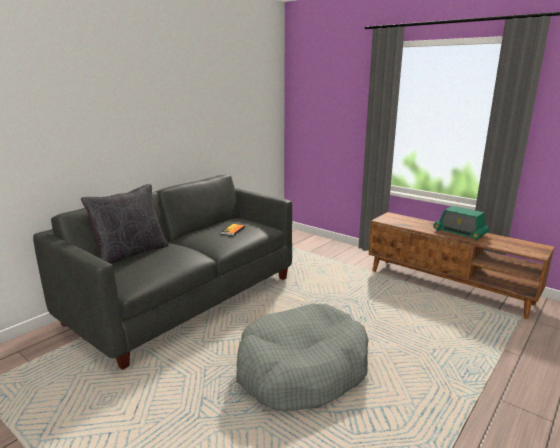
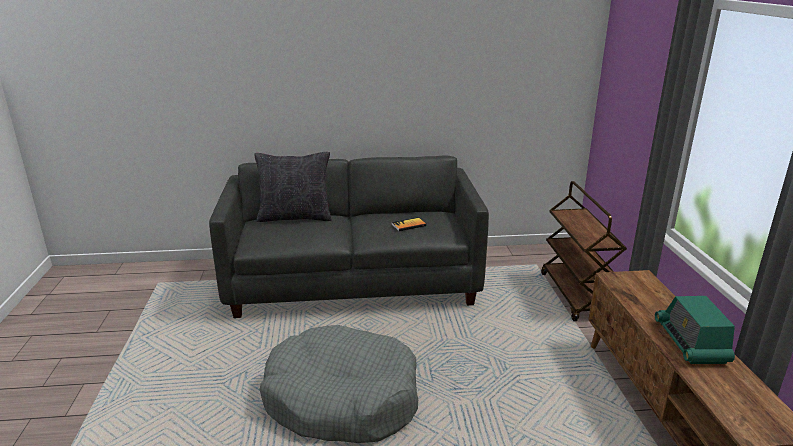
camera: 45 degrees right, 5 degrees up
(327, 251) = (576, 296): none -> brown cart

